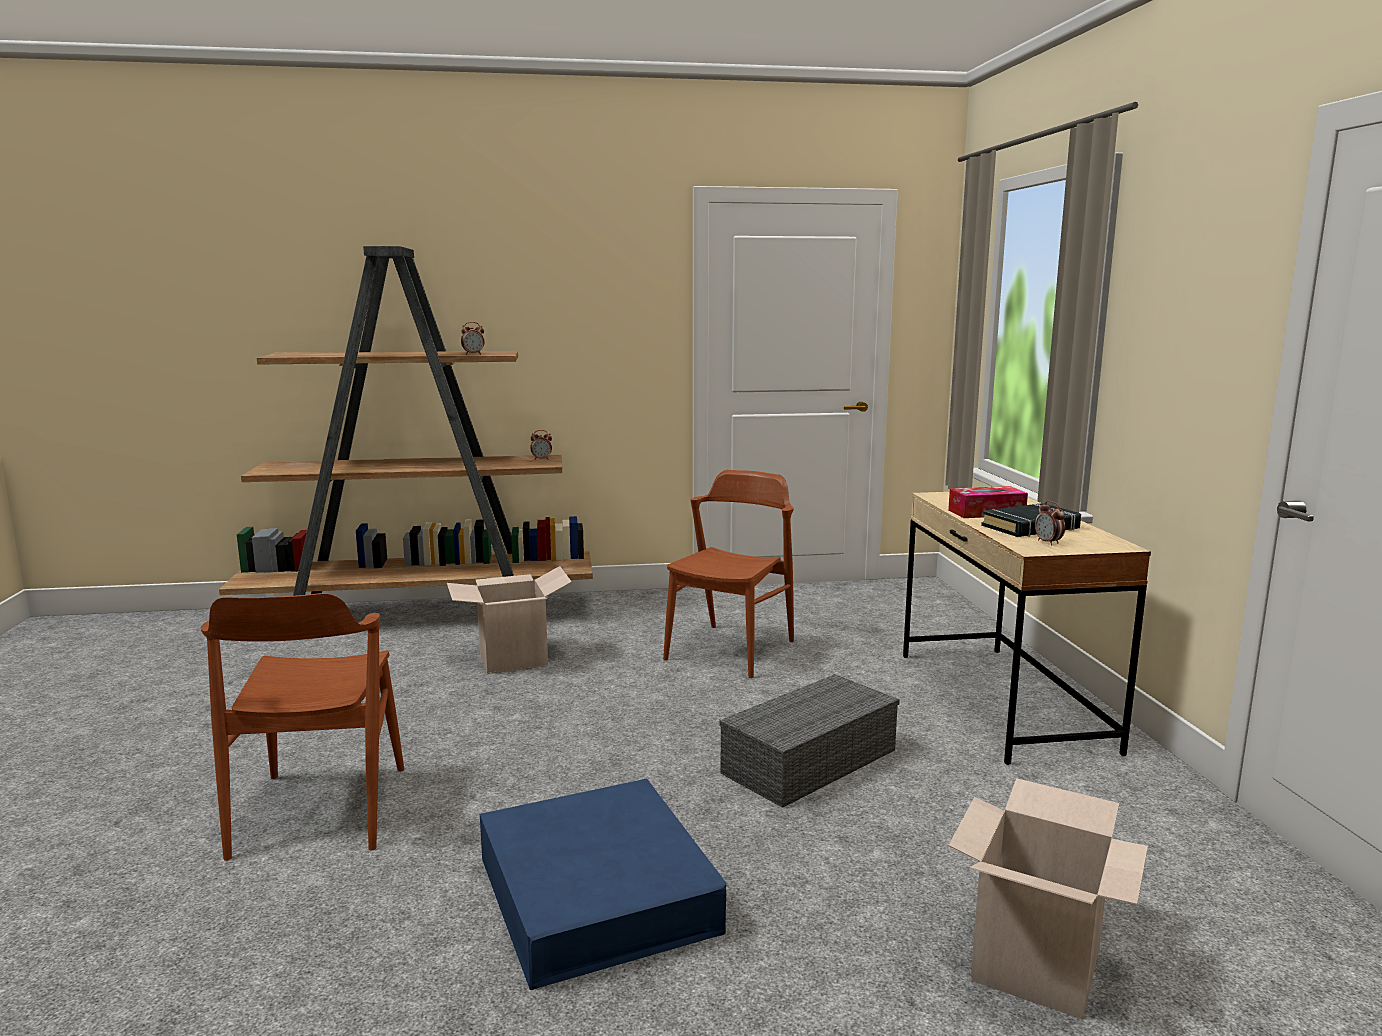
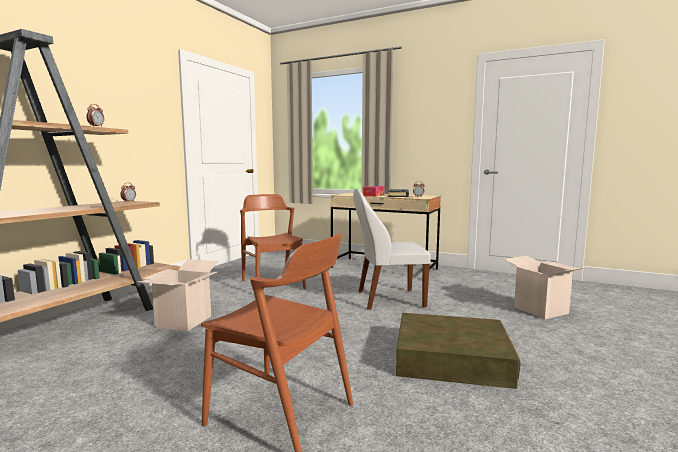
camera: 55 degrees left, 5 degrees down
(597, 894) = (451, 358): blue storage box -> brown storage box
(810, 760) = (388, 299): grey storage box -> white chair

